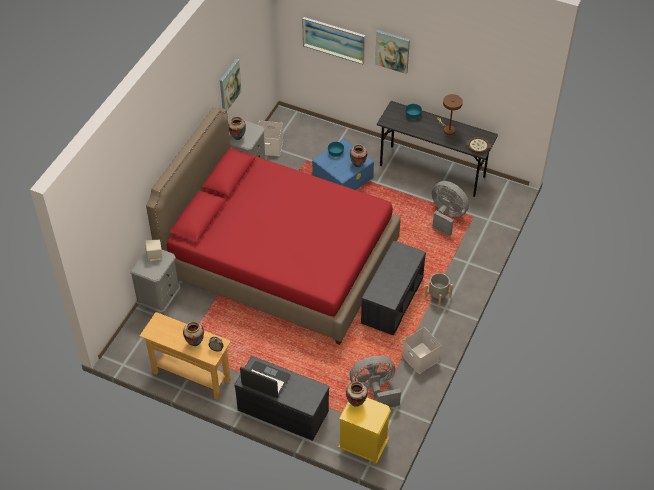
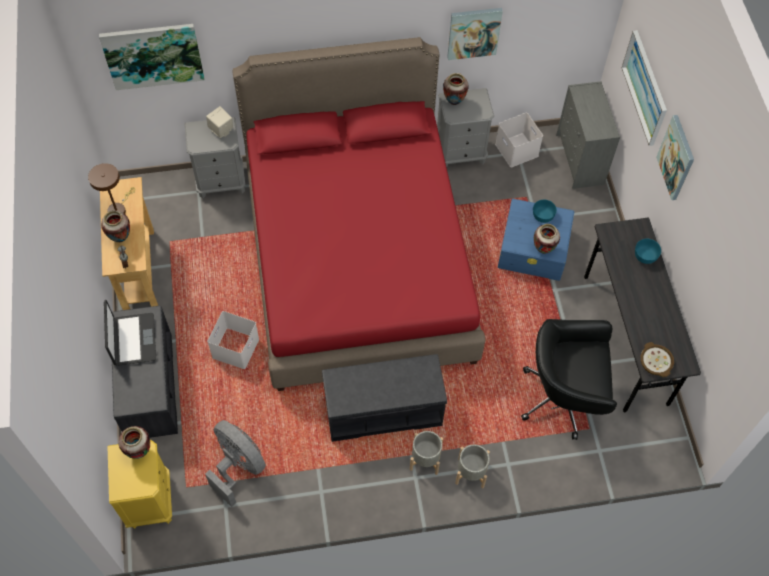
camera: 55 degrees right, 10 degrees up
(112, 229) = (153, 55): none -> picture
(302, 123) = (580, 160): none -> grey dresser
(421, 358) = (319, 492): white storage box -> white storage box (236, 349)
(446, 216) = (564, 397): grey fan -> black office chair
(447, 129) = (655, 309): brown table lamp -> brown table lamp (118, 209)
(461, 281) = (471, 472): none -> grey planter

